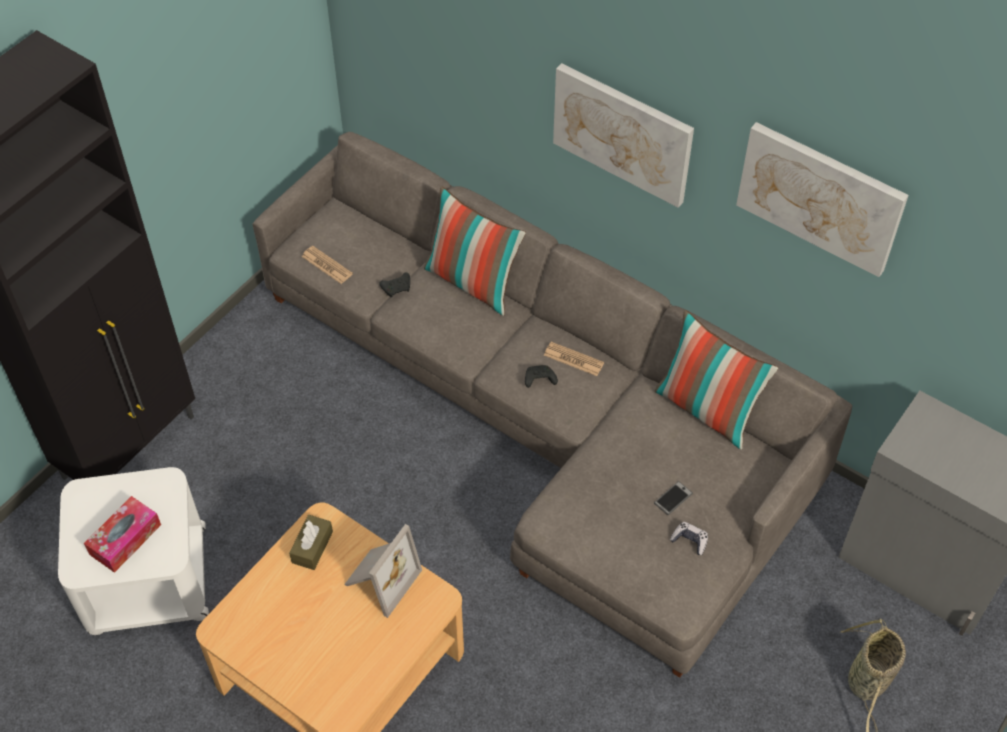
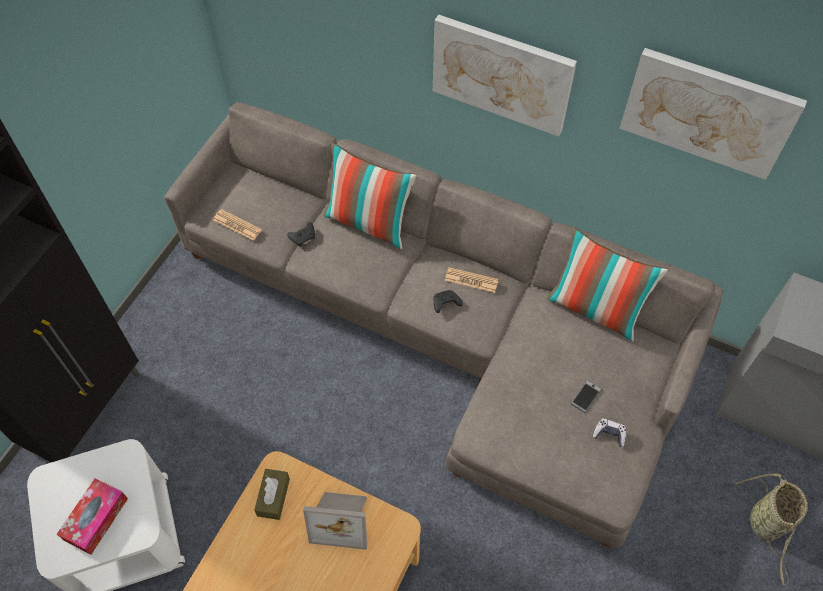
camera: 10 degrees left, 5 degrees up
(380, 579) = (342, 518): picture frame -> picture frame turned 75 degrees clockwise

